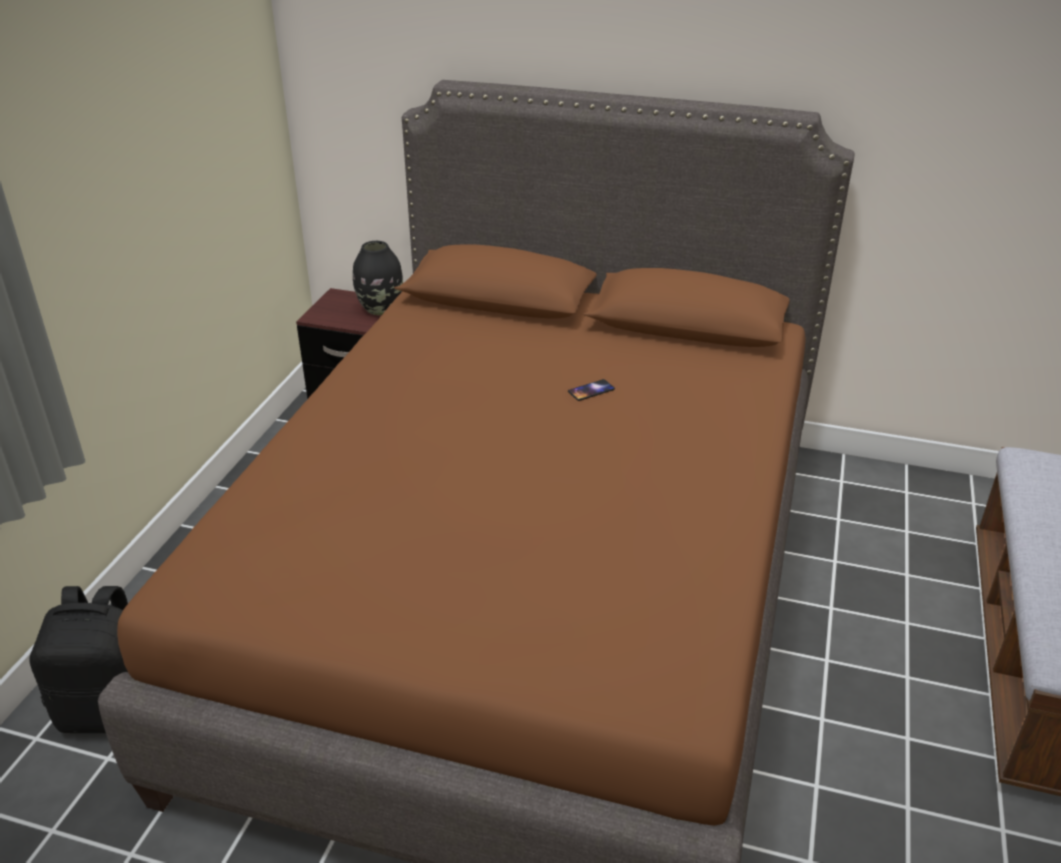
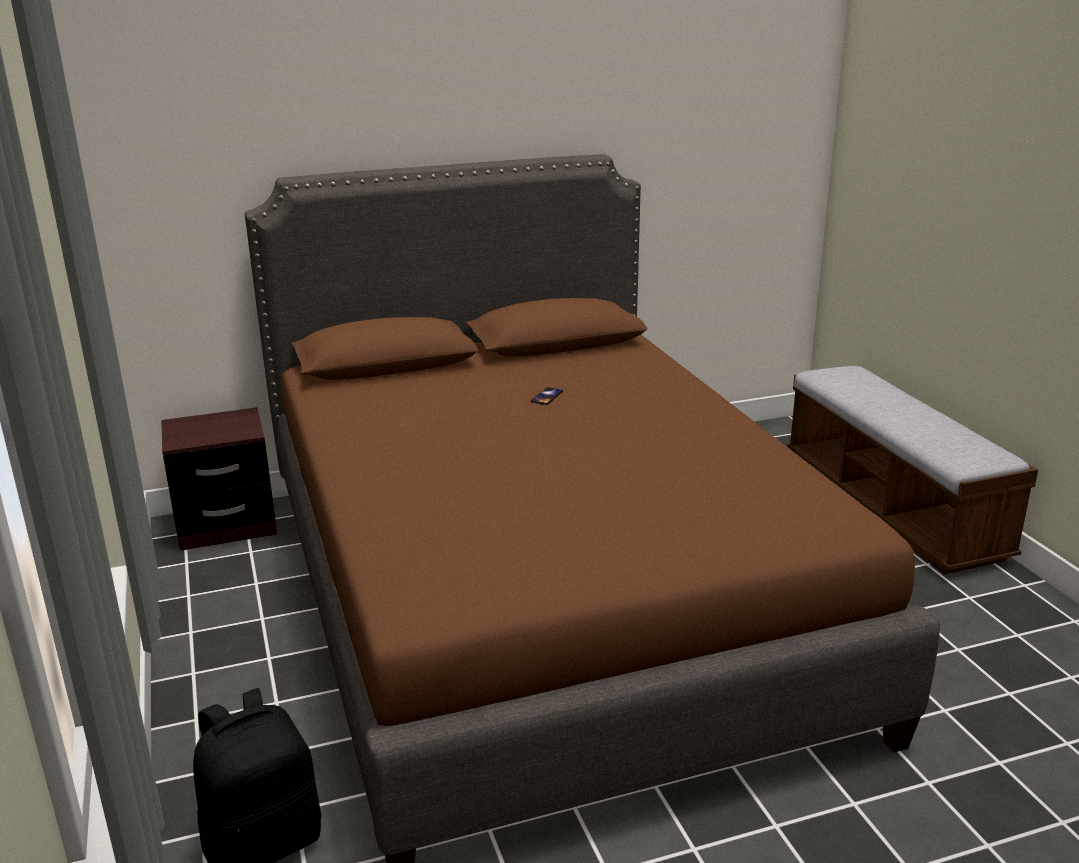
camera: 35 degrees left, 10 degrees down
(381, 309) = (237, 420): black vase -> none

